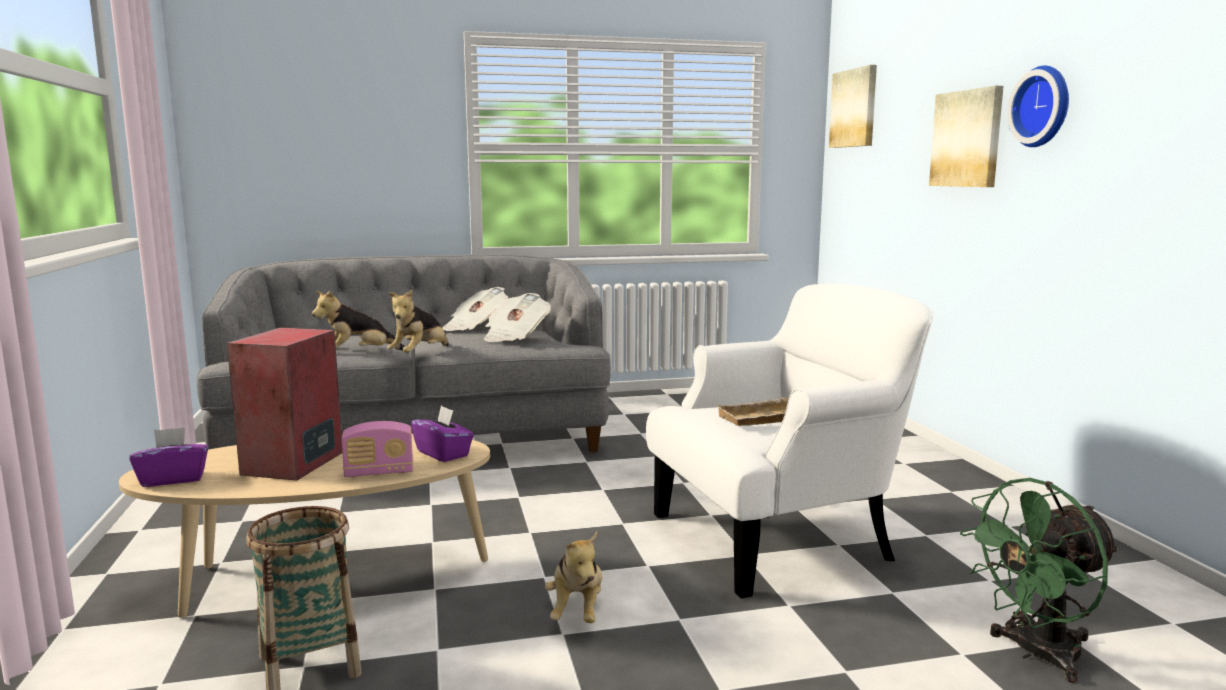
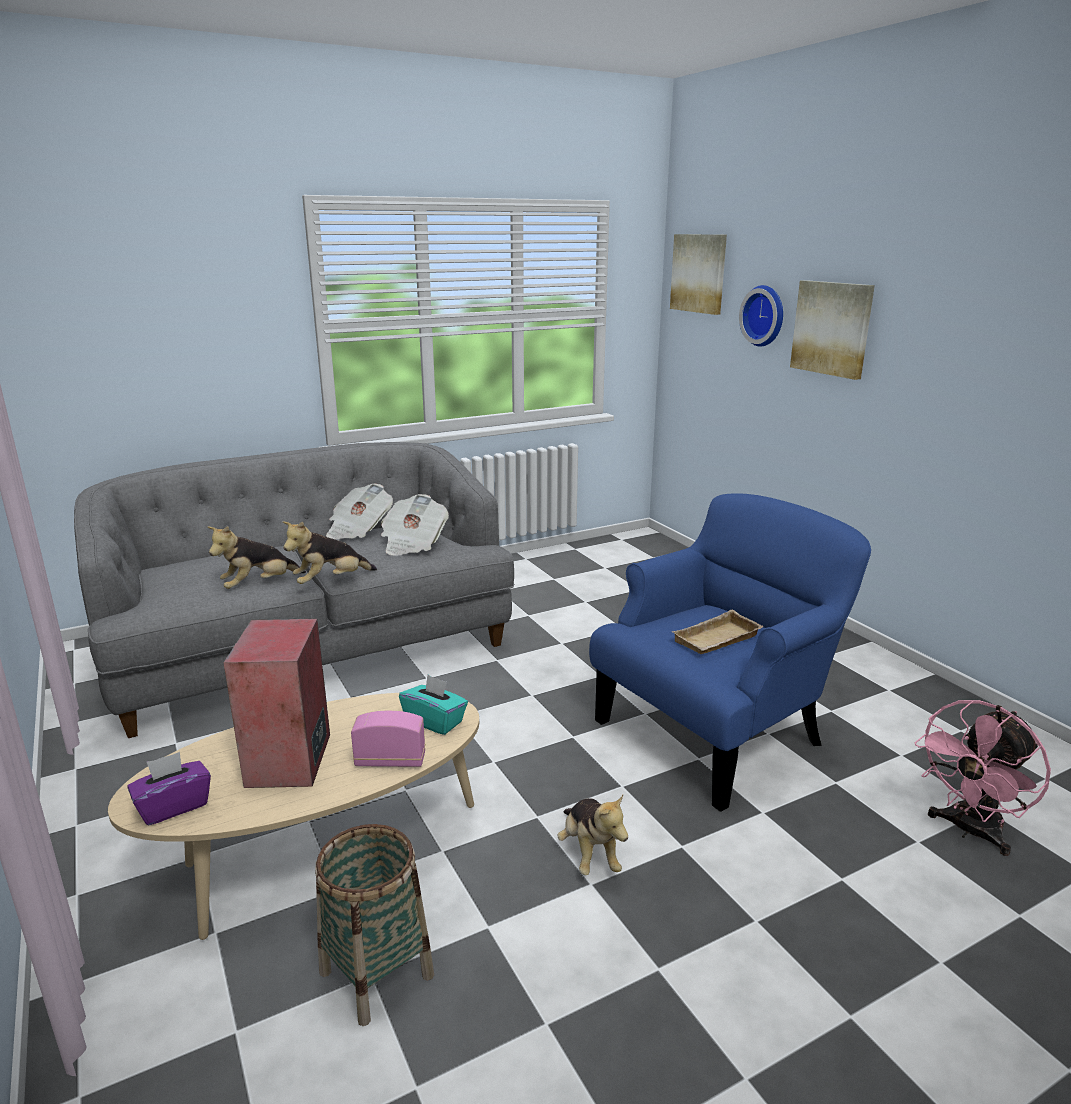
camera: 15 degrees left, 10 degrees up
(379, 473) = (390, 761): radio -> radio turned 150 degrees counterclockwise
(420, 354) = (330, 581): plush toy -> plush toy turned 45 degrees clockwise
(443, 453) = (435, 721): purple tissue box -> turquoise tissue box
(777, 537) = (715, 732): white armchair -> blue armchair
(1036, 654) = (969, 831): green fan -> pink fan
(1044, 107) = (918, 314): wall clock -> wall clock (765, 315)

